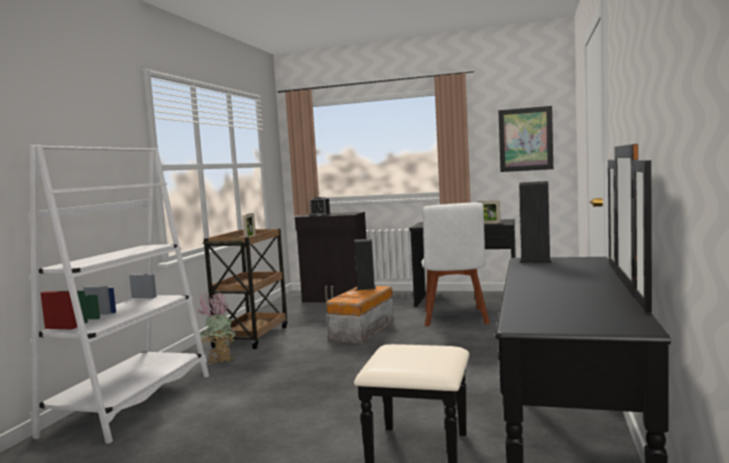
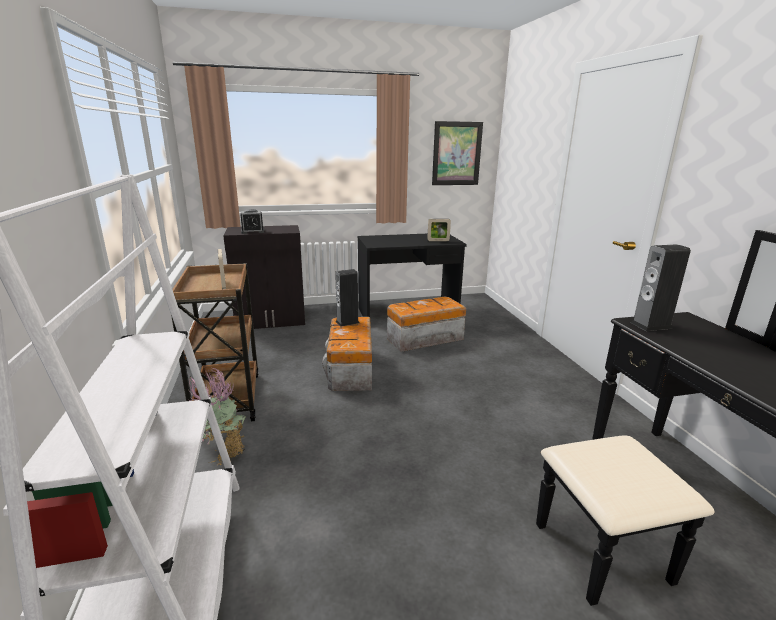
camera: 30 degrees left, 15 degrees up
(455, 318) = (423, 338): white chair -> storage box

